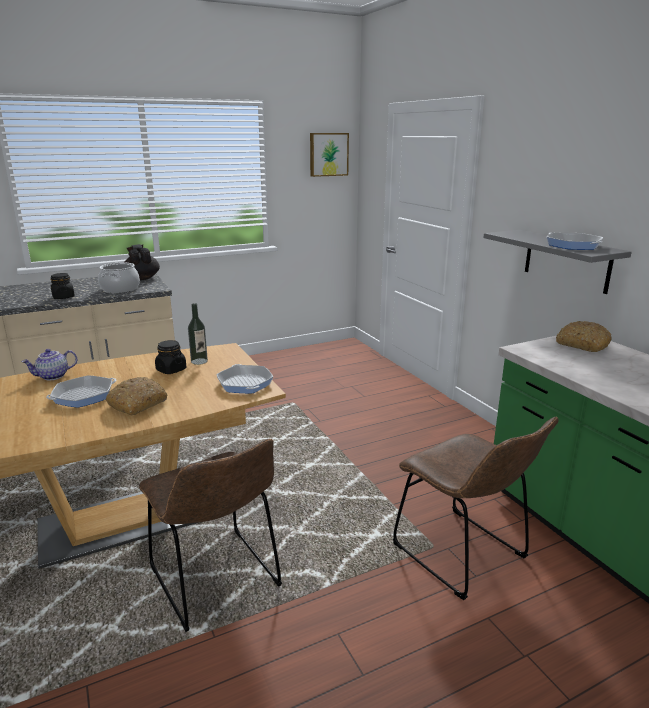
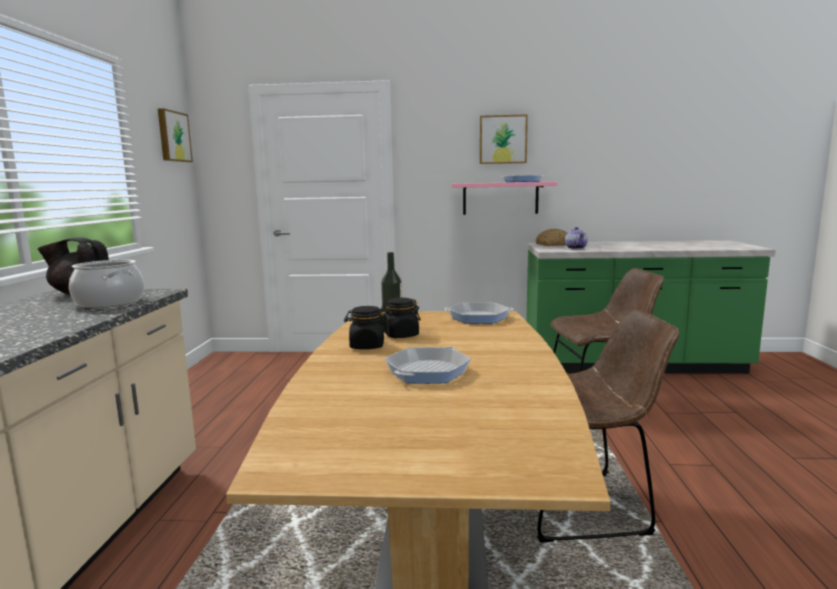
camera: 60 degrees left, 10 degrees down
(53, 376) = (327, 384): teapot -> teapot (576, 248)
(63, 297) = (56, 325): black jar -> black jar (367, 346)
(83, 396) = (427, 371): frying pan -> frying pan turned 45 degrees clockwise
(138, 403) = (483, 351): bread -> none
(566, 260) = (500, 198): grey shelf -> pink shelf
(582, 179) = (503, 139): none -> picture

